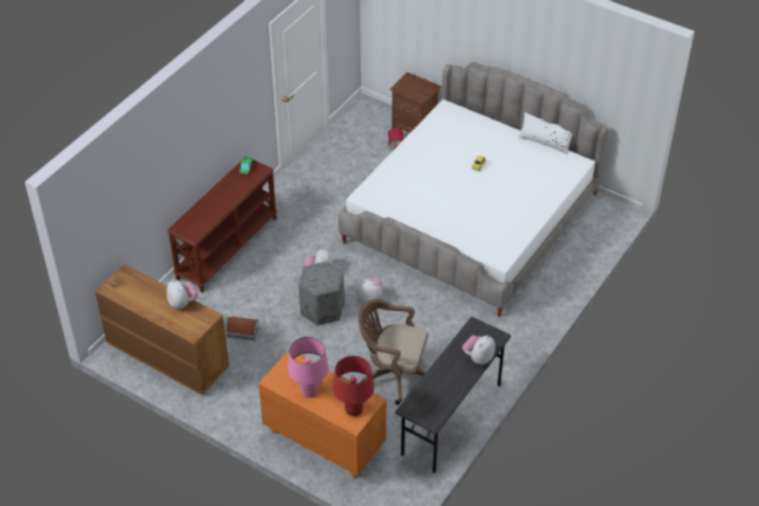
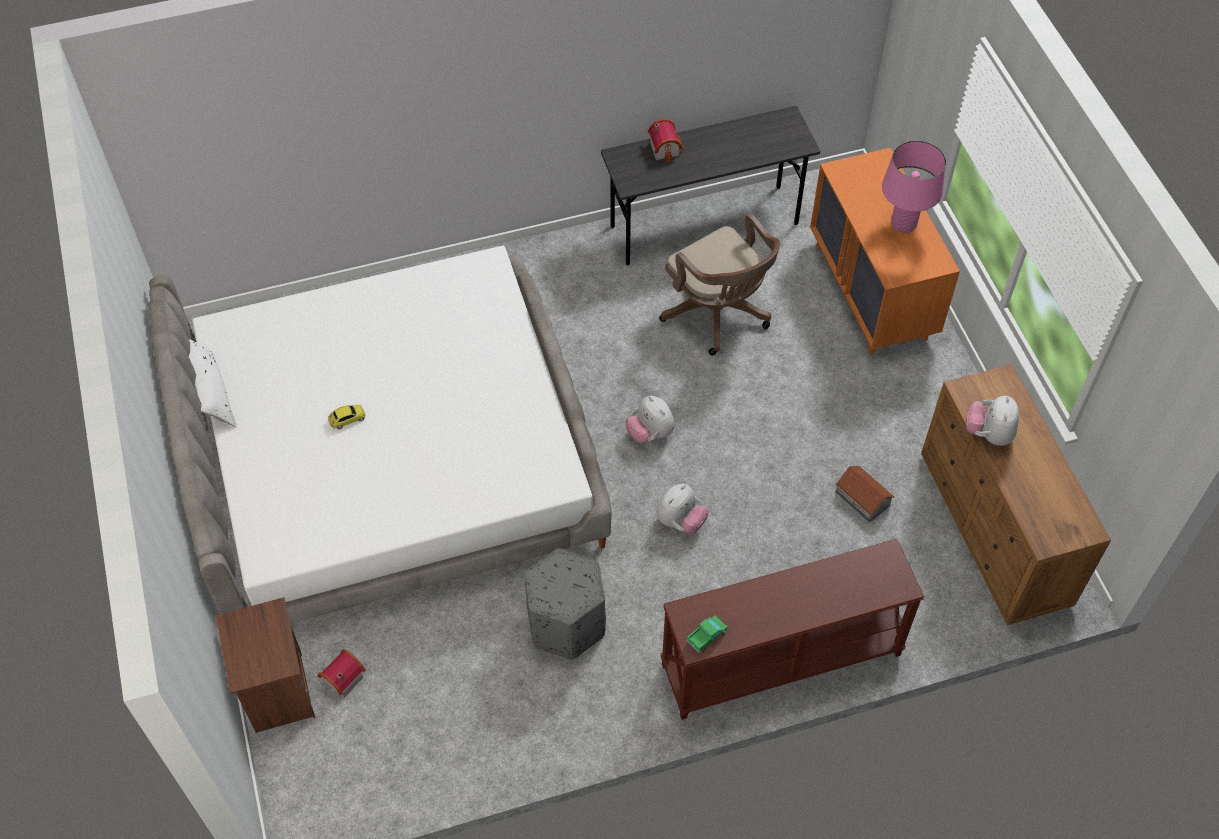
camera: 140 degrees left, 10 degrees up
(322, 309) = (727, 460): grey ottoman -> grey ottoman (566, 624)
(353, 410) = (869, 174): red table lamp -> none
(478, 358) = (666, 148): plush toy -> toy house

